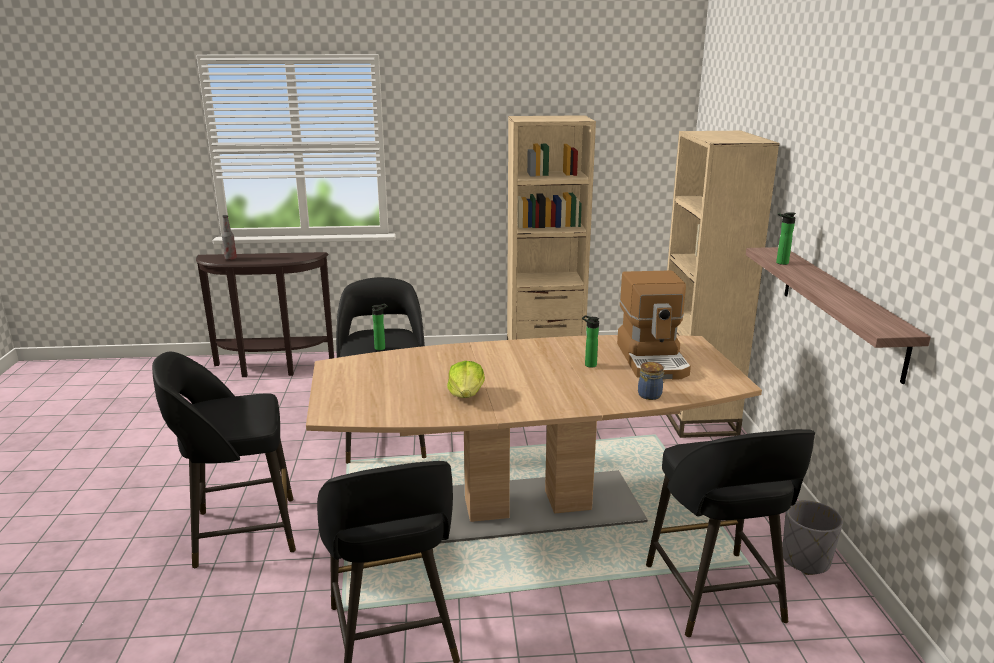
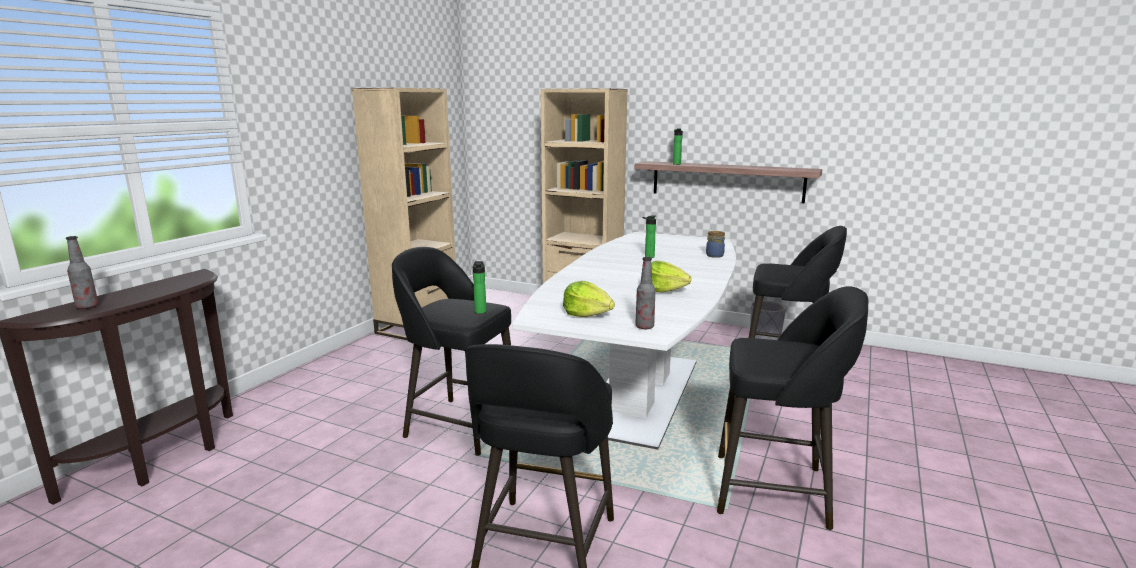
camera: 60 degrees left, 5 degrees down
(344, 408) = (644, 327): none -> bottle
(359, 380) = (587, 314): none -> lettuce
(527, 507) = (641, 394): brown dining table -> white dining table
(653, 360) = (659, 245): coffee machine -> none

